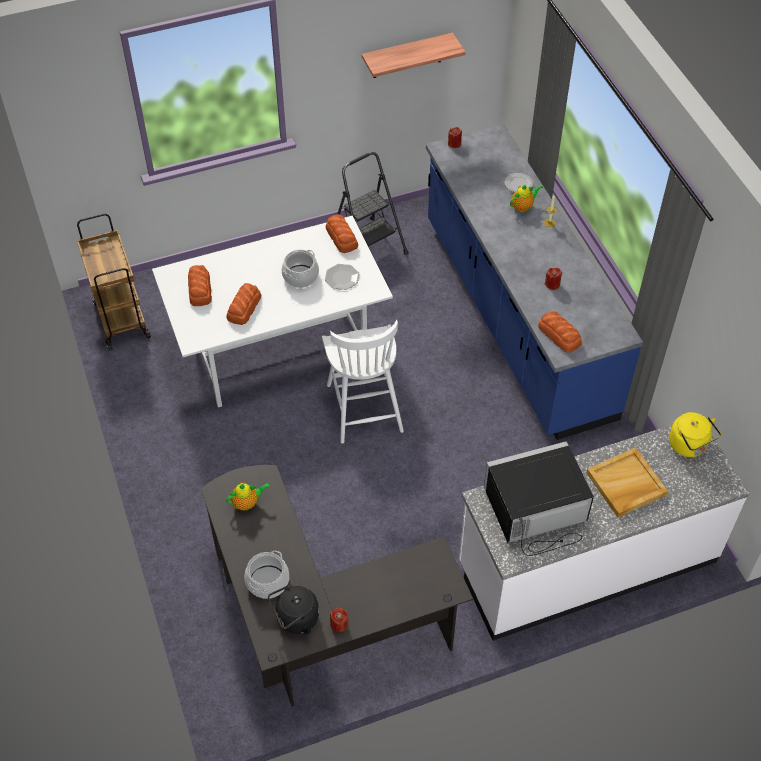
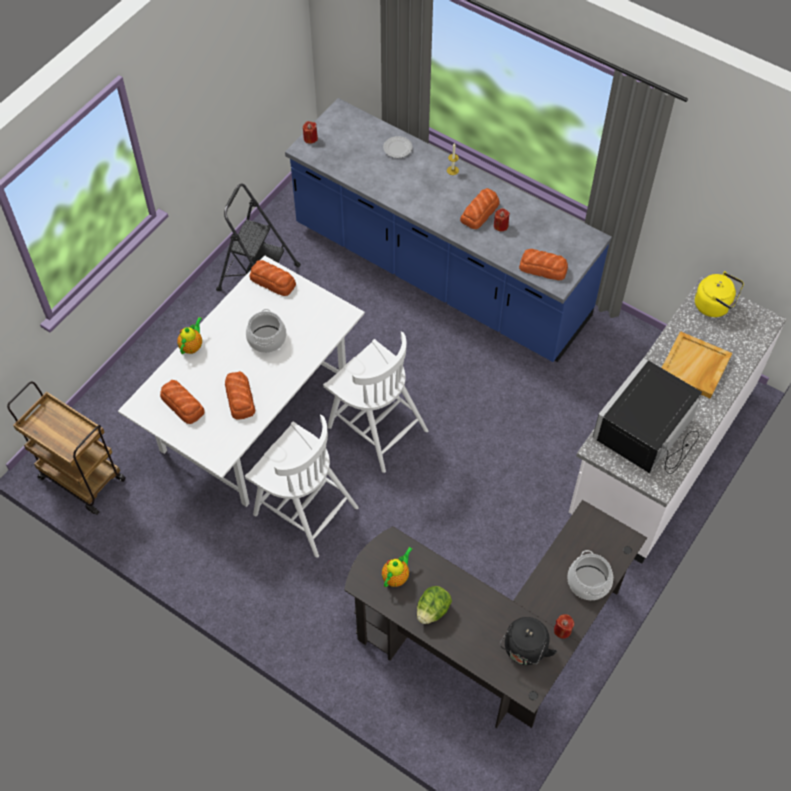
camera: 35 degrees left, 5 degrees up
(252, 545) = (433, 610): none -> lettuce
(257, 434) = (303, 509): none -> white chair
(268, 582) = (474, 633): cooking pot -> cooking pot (589, 582)
(342, 277) = (305, 319): plate -> none
(407, 56) = (236, 74): shelf -> none
(523, 206) = (419, 167): teapot -> teapot (192, 346)
(544, 265) = (480, 212): none -> bread

